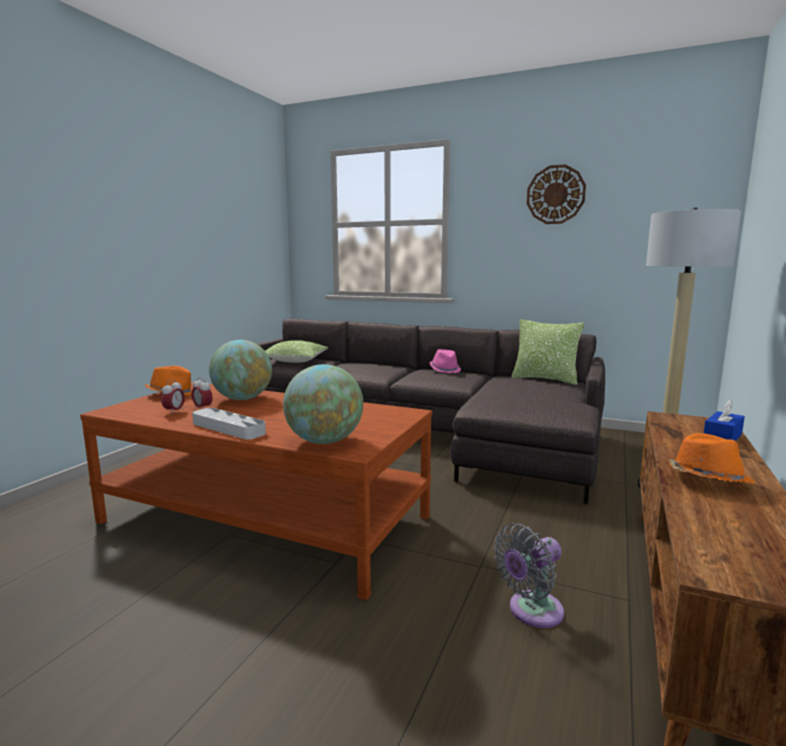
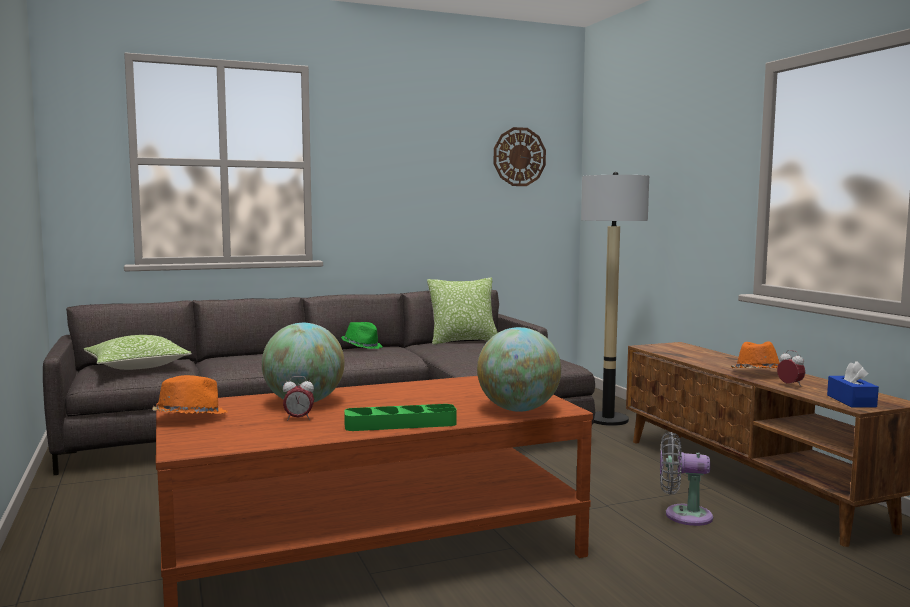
camera: 45 degrees left, 5 degrees down
(174, 411) = (277, 429): alarm clock -> alarm clock (790, 385)
(228, 428) = (400, 424): grey tray -> green tray
(445, 370) = (362, 347): pink hat -> green hat
(531, 612) = (683, 515): grey fan -> grey fan turned 90 degrees clockwise
(555, 195) = (431, 143): wall clock -> wall clock (519, 157)
(722, 437) = (703, 352): blue tissue box -> blue tissue box (851, 401)

